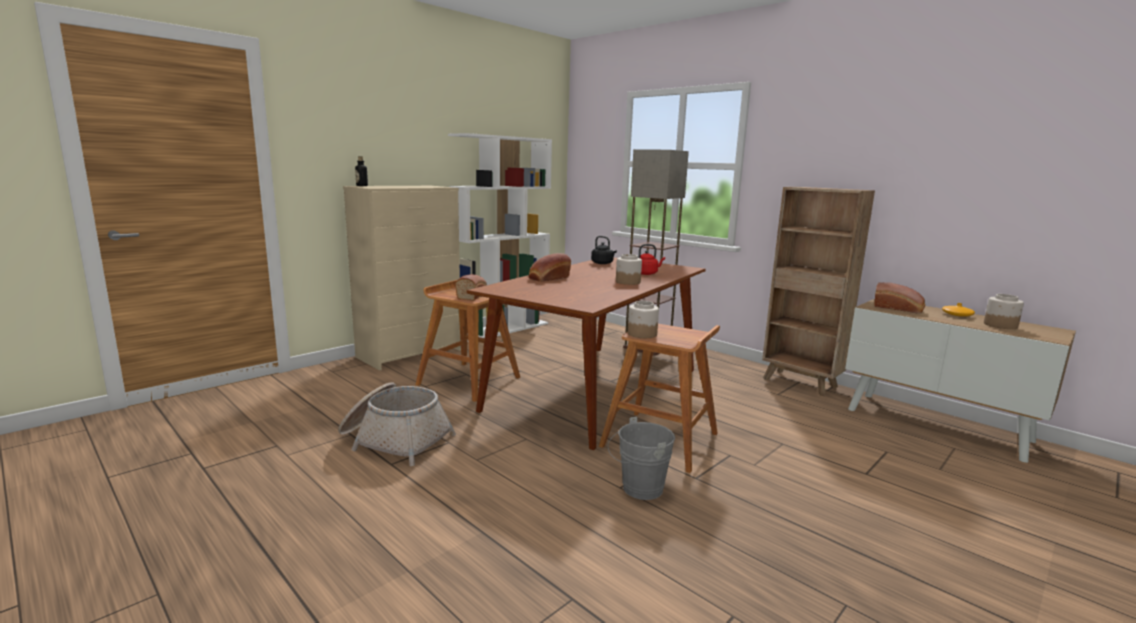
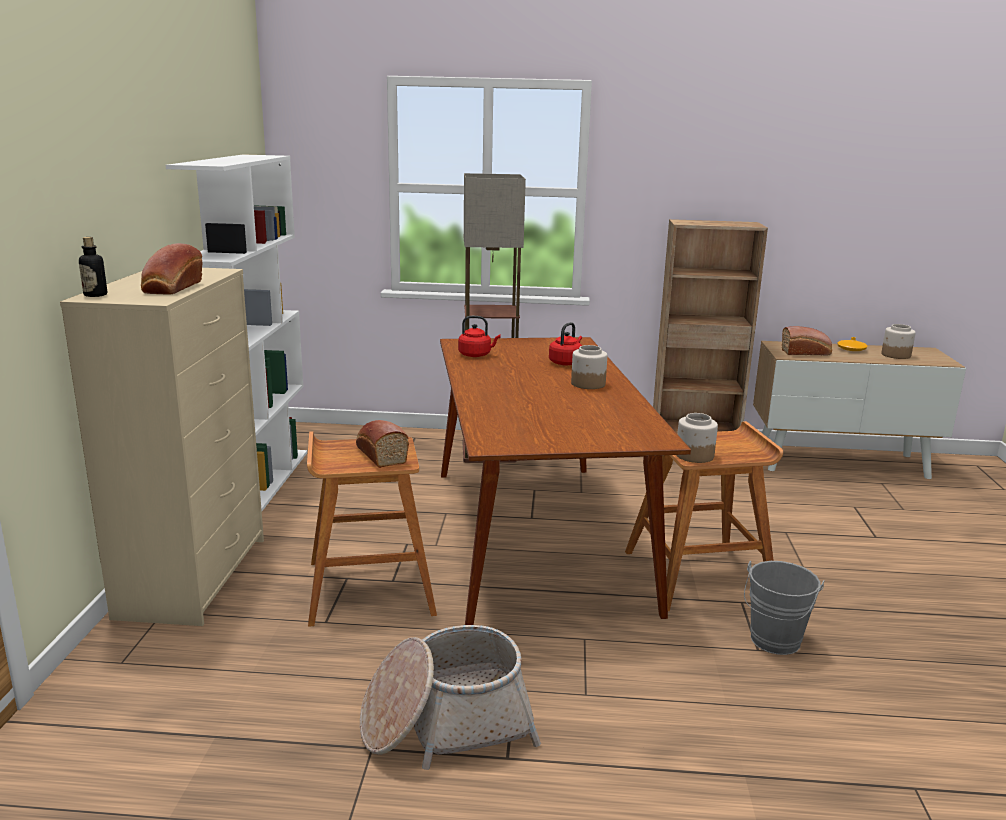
camera: 40 degrees left, 5 degrees up
(548, 278) = (496, 402): bread -> bread (172, 288)
(603, 263) = (476, 355): black kettle -> red kettle

